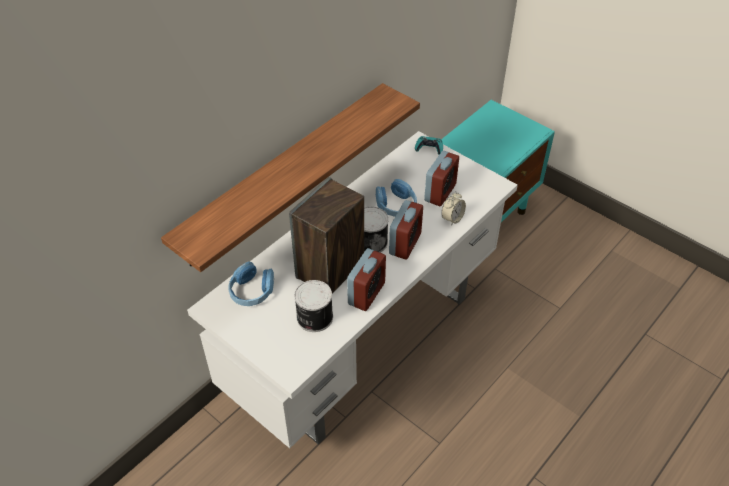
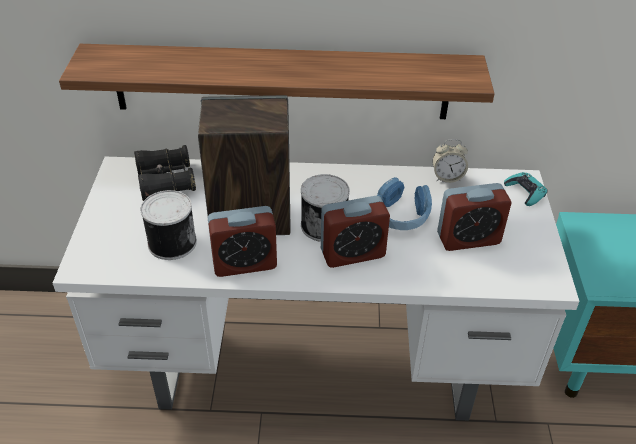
camera: 50 degrees right, 5 degrees down
(252, 291) = (165, 182): blue headphones -> black binoculars
(452, 218) = (441, 272): alarm clock -> alarm clock (447, 177)

